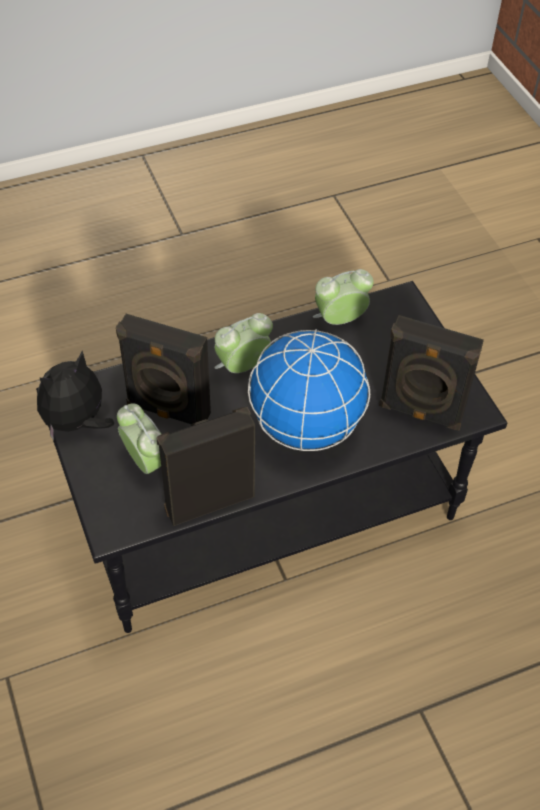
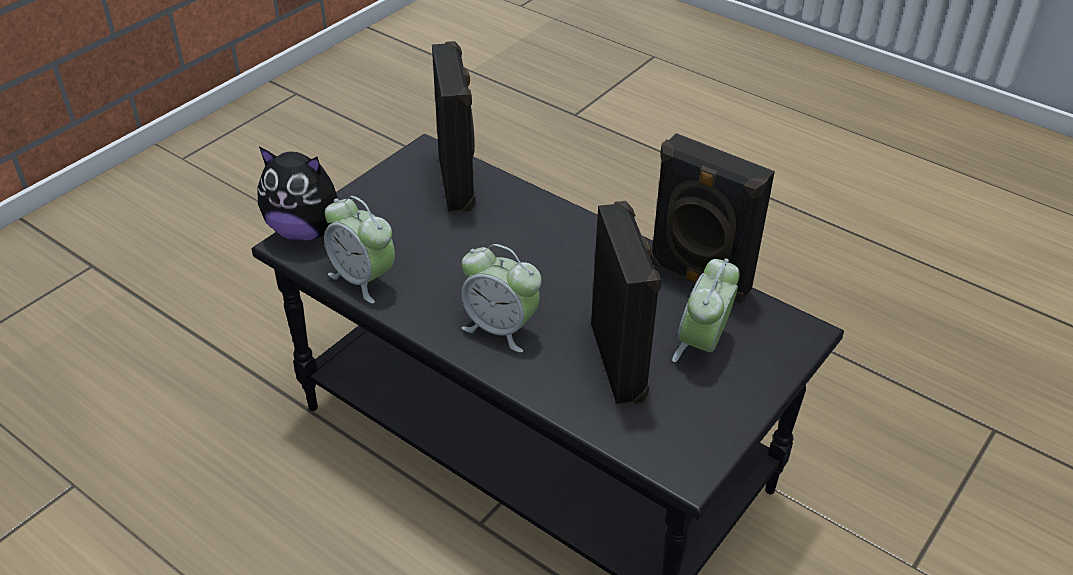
camera: 120 degrees left, 10 degrees down
(77, 422) = (711, 434): plush toy -> plush toy (306, 230)
(305, 426) = (544, 249): globe -> none

